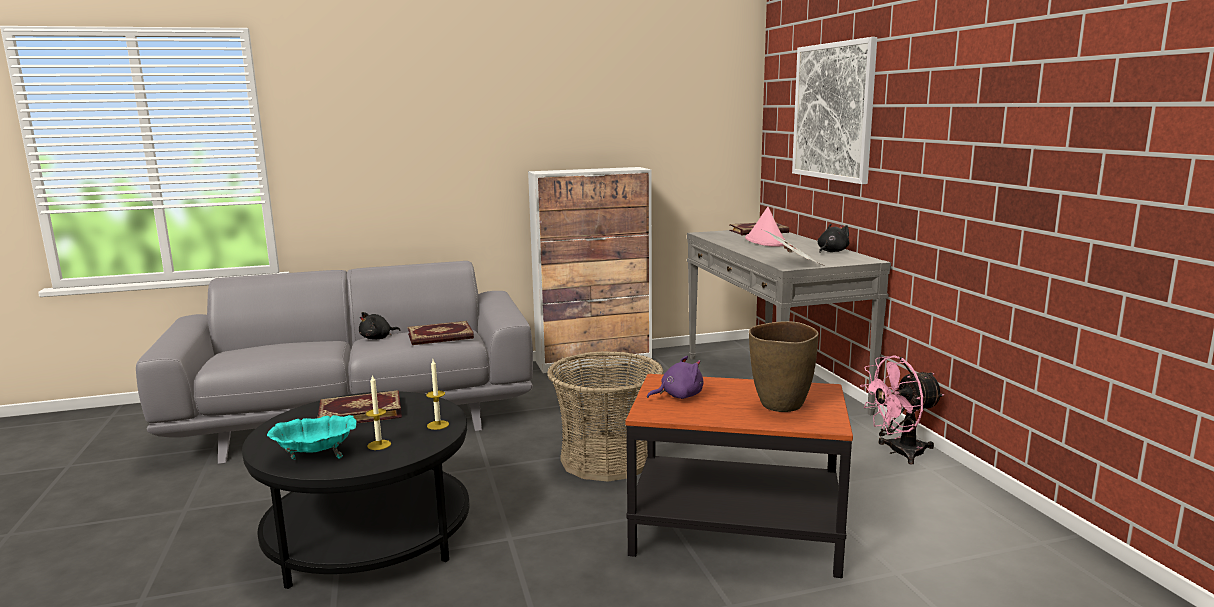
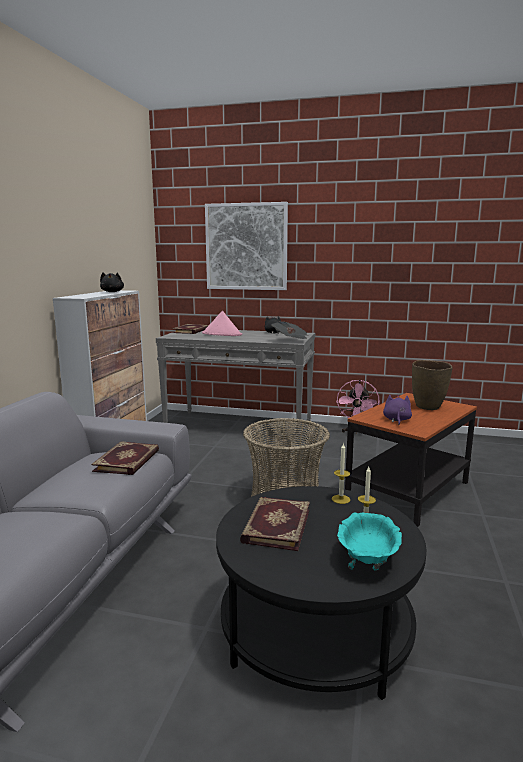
camera: 60 degrees left, 0 degrees up
(378, 338) = (61, 489): black plush toy -> black plush toy (112, 292)

